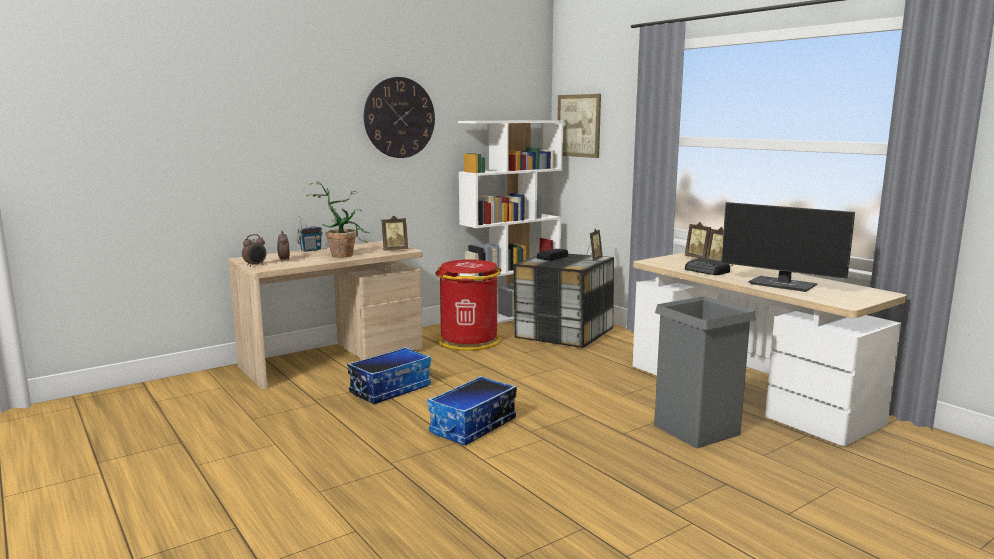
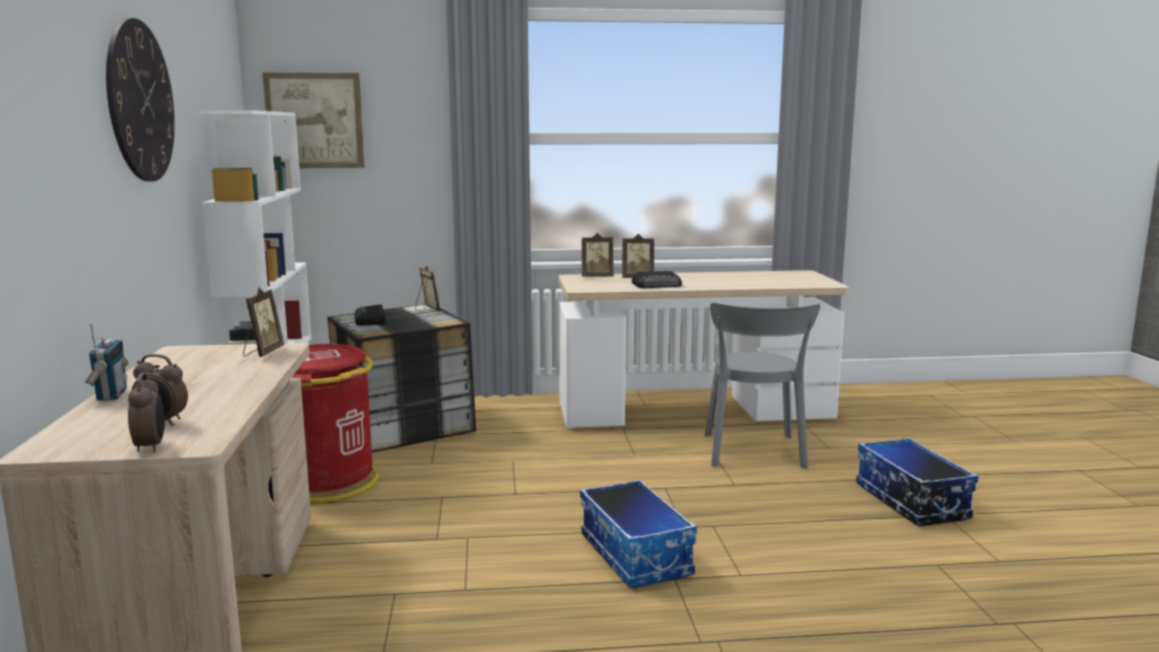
camera: 60 degrees left, 0 degrees up
(342, 254) = (214, 381): potted plant -> none
(390, 389) = (429, 582): storage box -> storage box (909, 501)
(696, 429) = (754, 453): grey trash can -> grey chair
(784, 285) = (743, 281): monitor -> none

